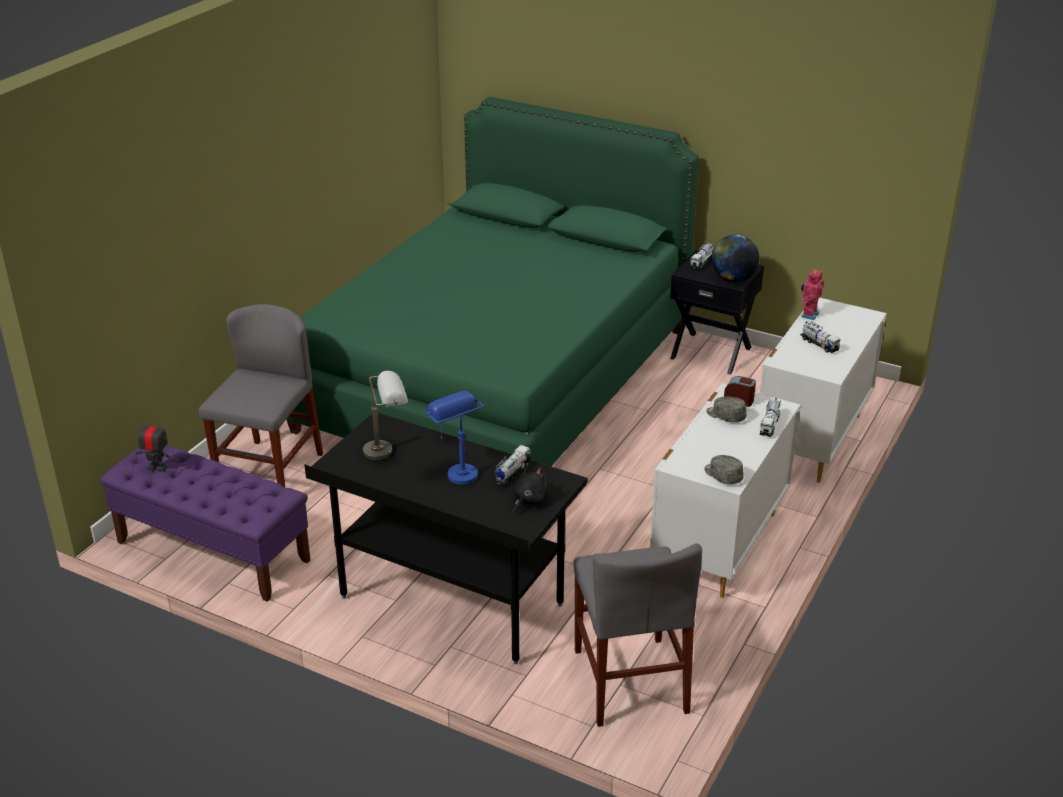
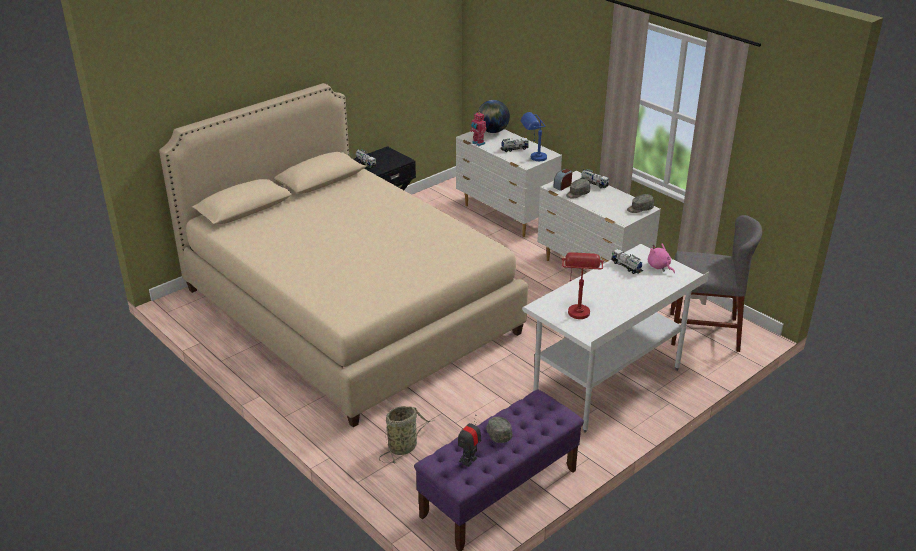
camera: 70 degrees left, 0 degrees up
(207, 477) = (498, 433): none -> grey cap
(270, 471) = (404, 446): grey chair -> basket
(387, 449) = (578, 308): grey table lamp -> red table lamp
(451, 601) = (607, 384): black desk -> white desk
(456, 471) = (616, 286): blue table lamp -> blue table lamp (533, 158)
(497, 378) = (349, 311): green bed -> beige bed
(529, 500) = (659, 267): black plush toy -> pink plush toy
(733, 279) = (397, 159): globe -> globe (492, 131)

